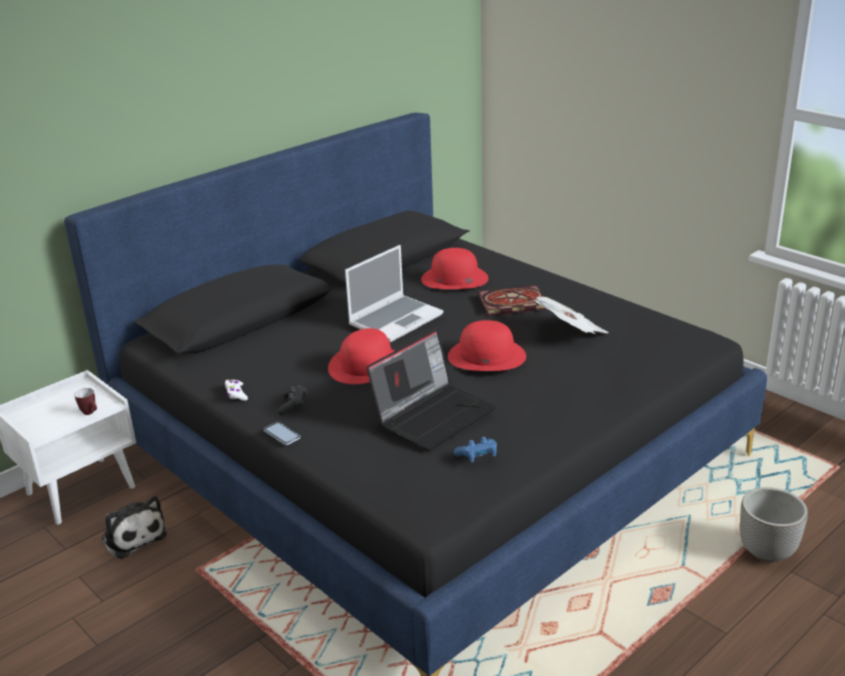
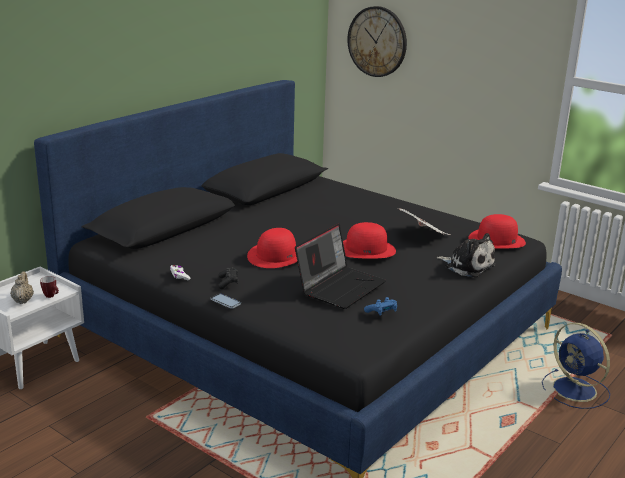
camera: 10 degrees left, 5 degrees down
(55, 418) = (23, 300): none -> beige teapot
(133, 536) = (87, 395): plush toy -> plush toy (467, 266)
(395, 319) = (288, 227): laptop -> none
(454, 278) = (324, 200): red hat -> red hat (496, 240)
(511, 304) = (372, 217): book -> none
(542, 56) = (377, 41): none -> wall clock
(767, 552) = (576, 390): planter -> blue fan

